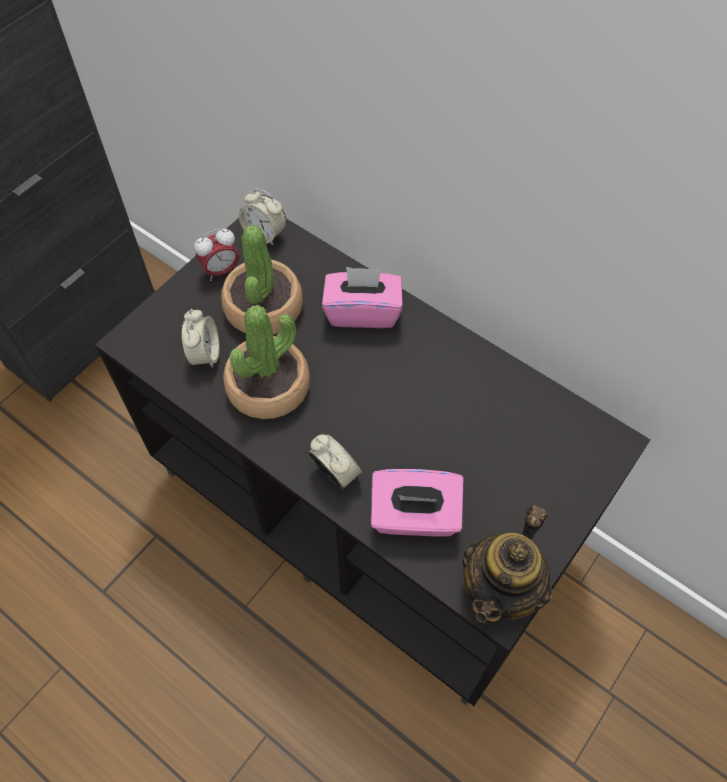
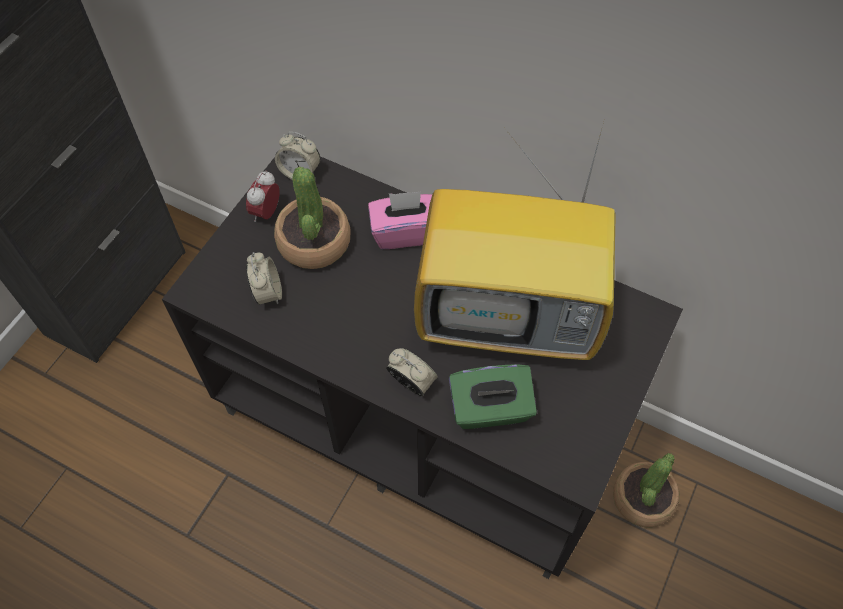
camera: 10 degrees left, 0 degrees up
(221, 271) = (266, 212): alarm clock -> alarm clock turned 150 degrees clockwise
(268, 387) = (334, 314): potted plant -> potted plant (643, 498)
(414, 516) = (490, 409): pink tissue box -> green tissue box
(458, 418) = (511, 315): none -> television
(501, 589) = (578, 460): teapot -> none

